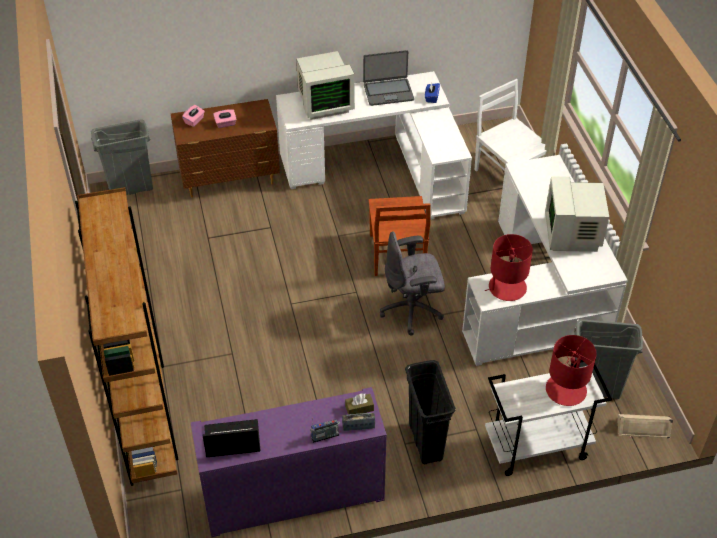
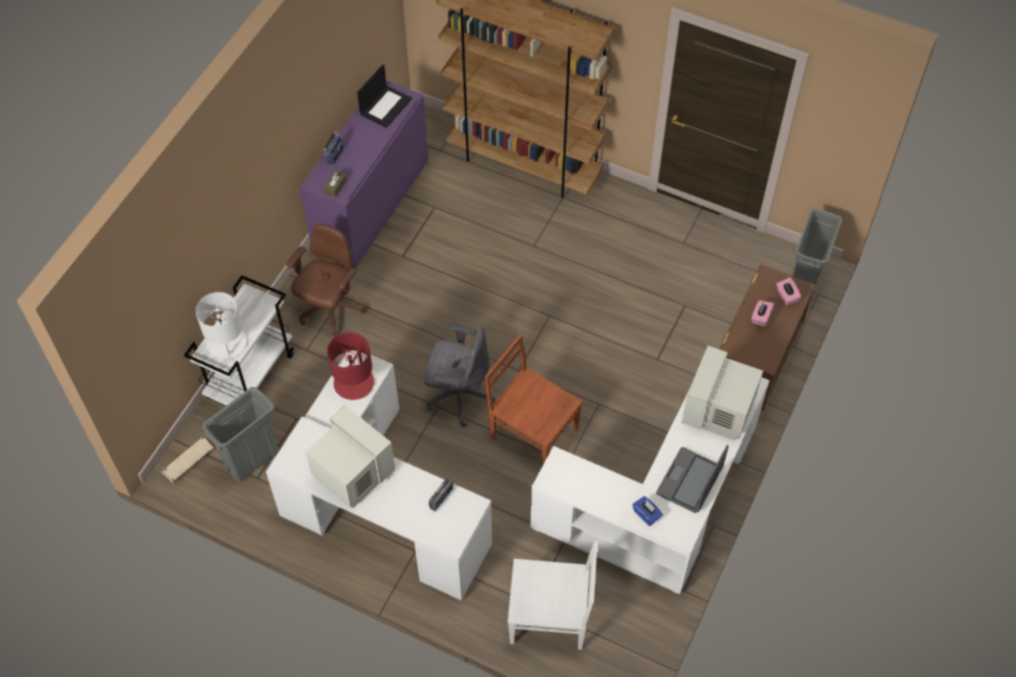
camera: 130 degrees right, 10 degrees up
(358, 427) = (321, 176): radio -> radio (441, 498)
(412, 310) = (459, 395): grey office chair -> grey office chair turned 75 degrees clockwise
(425, 441) = (330, 310): black trash can -> brown office chair
(566, 389) = (227, 343): red table lamp -> white table lamp

